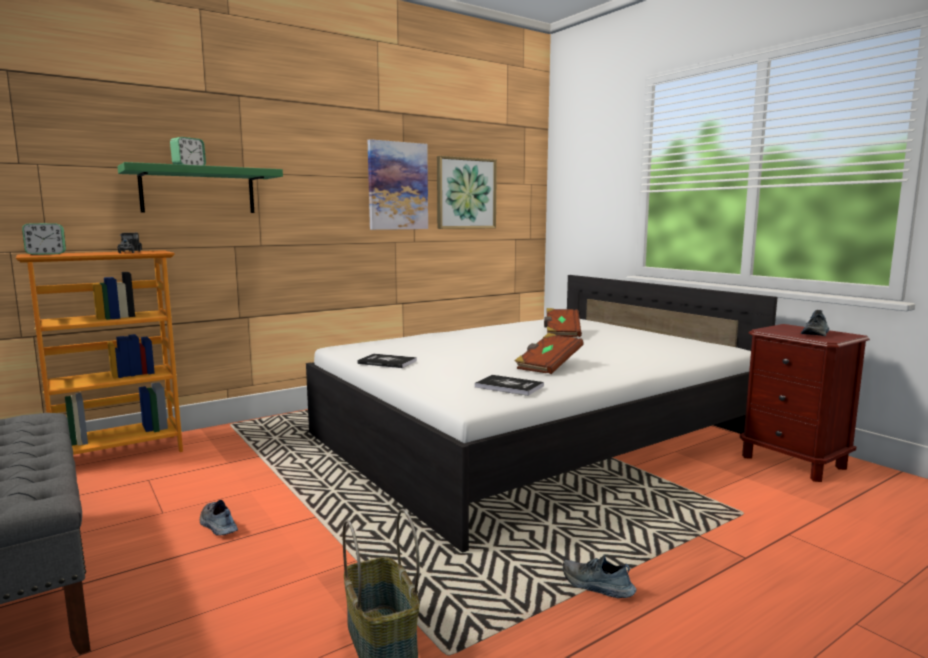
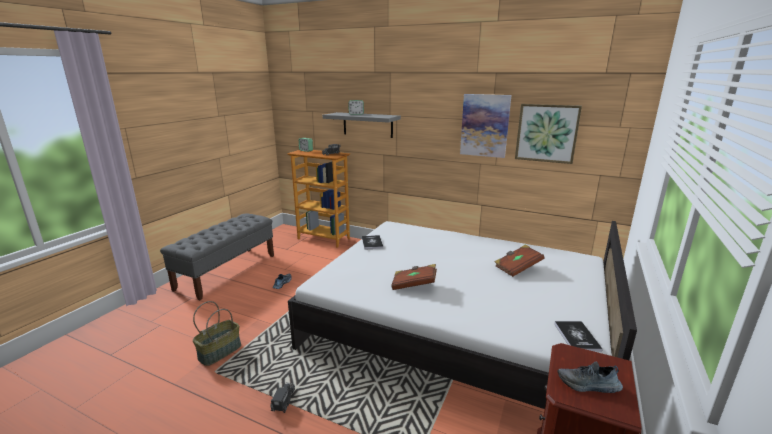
camera: 60 degrees right, 10 degrees up
(198, 191) = (367, 125): green shelf -> grey shelf
(509, 386) = (353, 284): book -> book (577, 337)
(597, 586) = (283, 402): shoe -> toy truck

